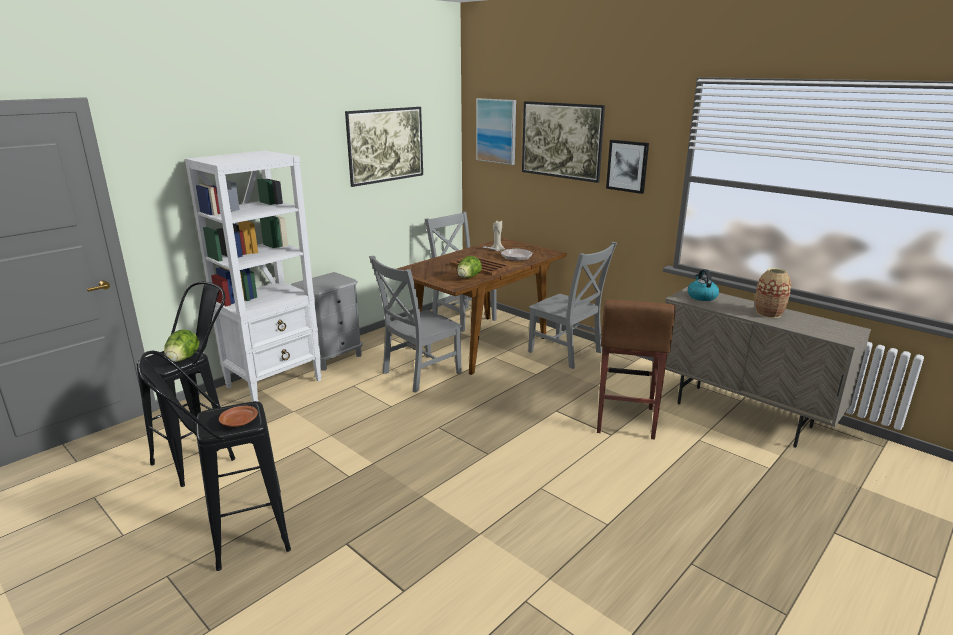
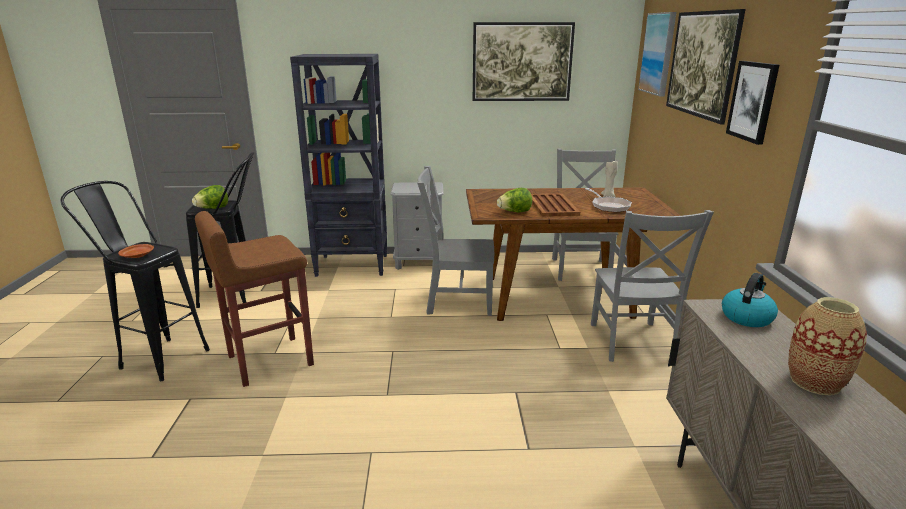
camera: 45 degrees right, 0 degrees up
(275, 383) = (353, 265): white bookcase -> black bookcase
(624, 420) = (571, 443): brown stool -> brown stool (268, 360)

